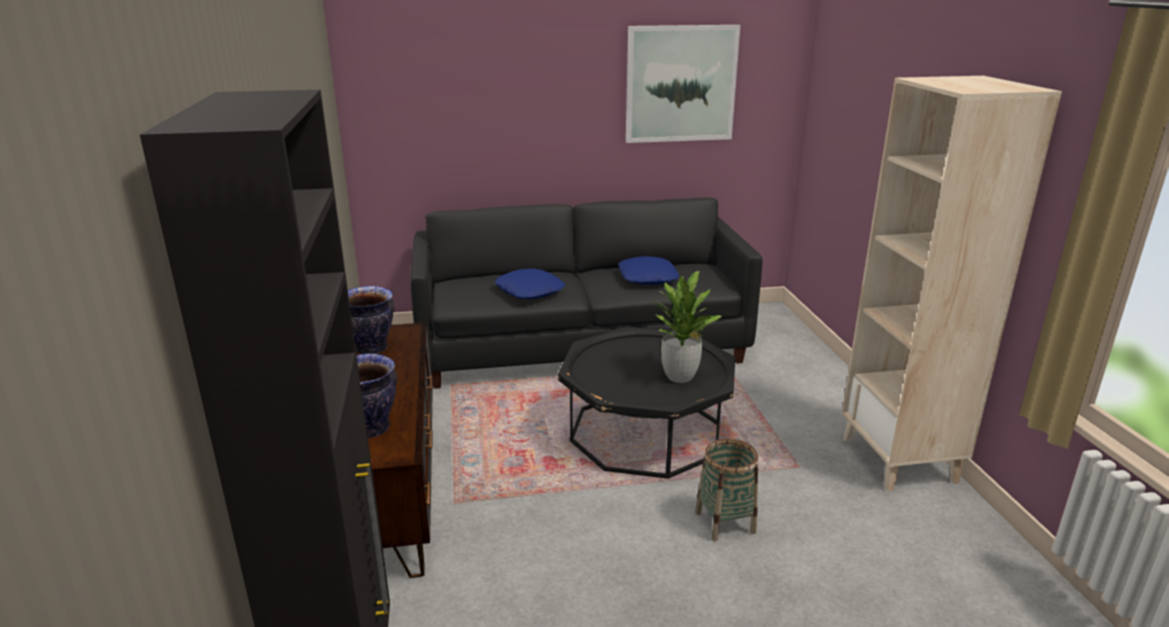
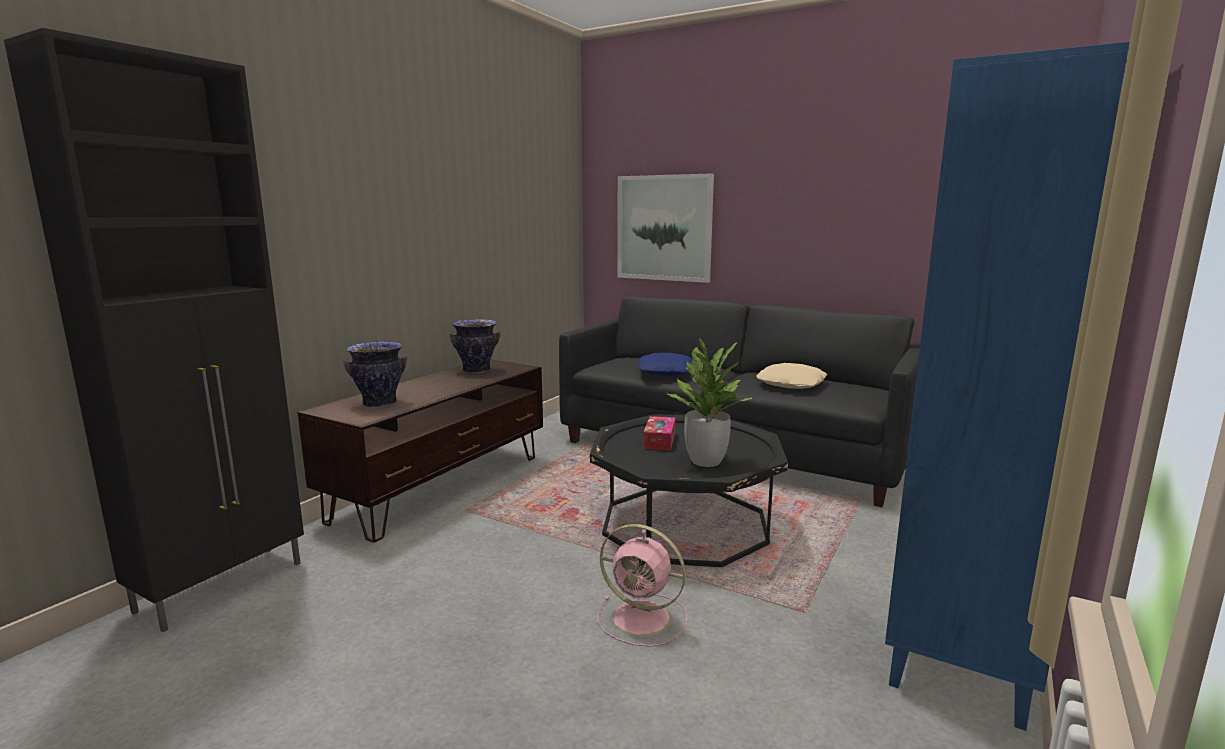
camera: 40 degrees right, 10 degrees down
(616, 369) = (659, 441): none -> tissue box
(648, 277) = (792, 384): blue pillow -> beige pillow
(681, 84) = (892, 190): picture -> picture (664, 228)
(725, 522) = (643, 618): basket -> pink fan
(900, 460) = (960, 665): beige bookcase -> blue bookcase

